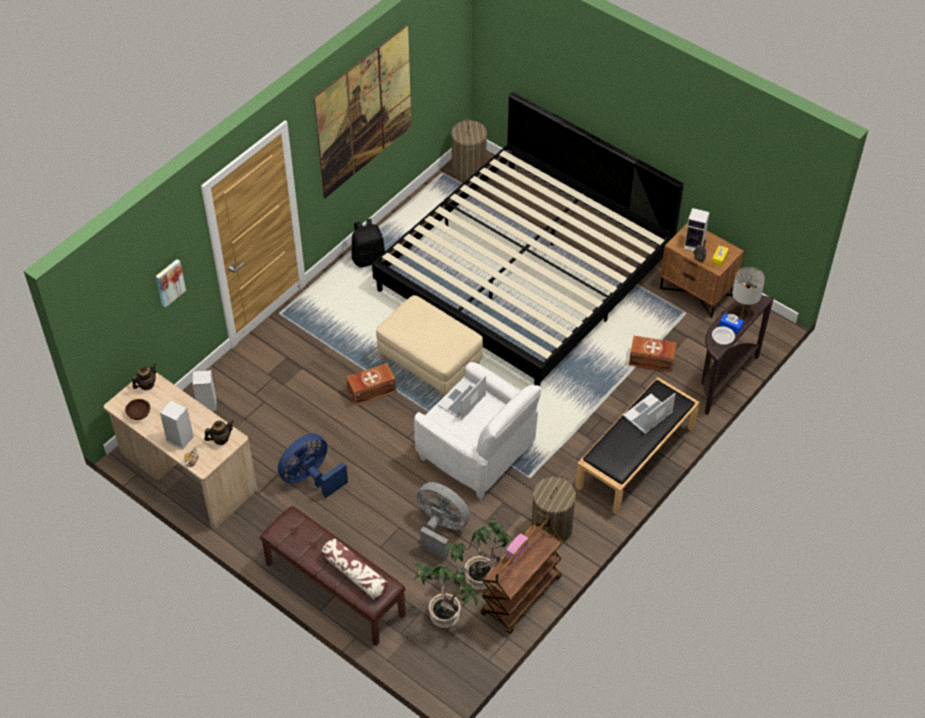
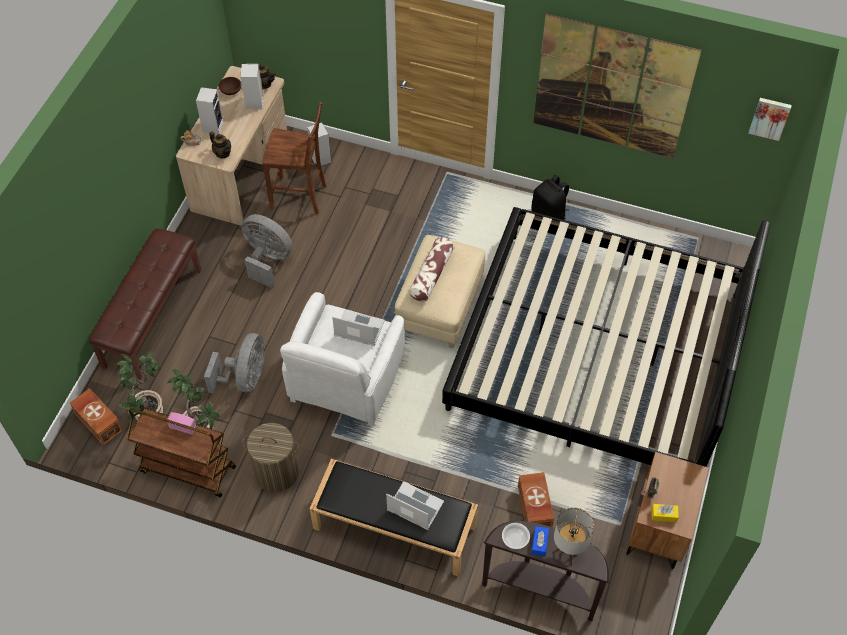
camera: 70 degrees right, 5 degrees up
(169, 282) = (330, 32): picture -> picture (770, 117)
(247, 433) = (300, 197): none -> brown chair
(311, 478) = (267, 259): blue fan -> grey fan
(355, 574) = (129, 308): pillow -> pillow (431, 274)
(370, 390) = (385, 271): brown storage box -> brown storage box (99, 421)
(468, 169) = (717, 259): laundry basket -> none
(694, 245) = (672, 483): speaker -> speaker (255, 103)

